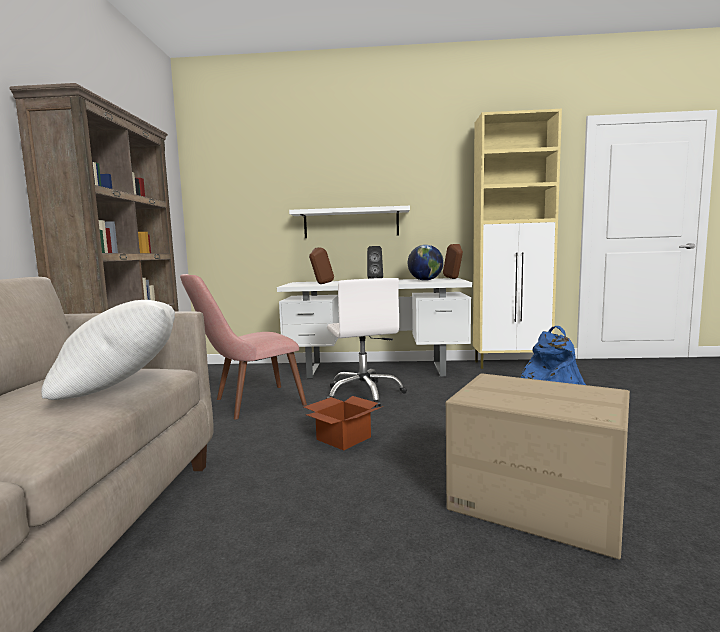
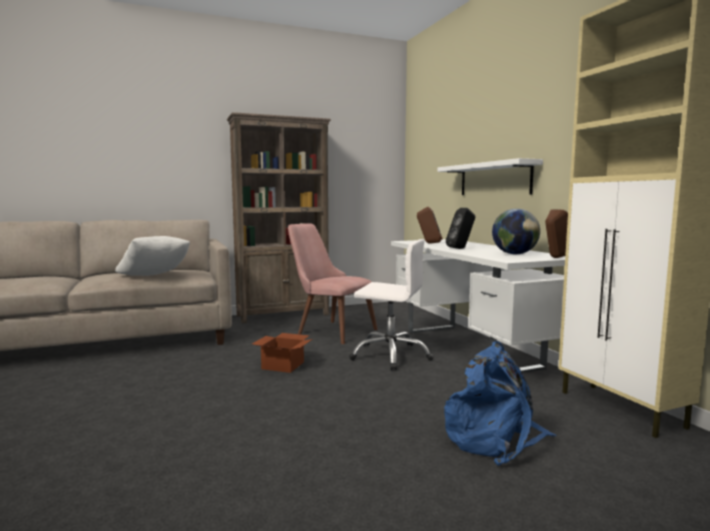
camera: 65 degrees right, 0 degrees up
(364, 393) = (390, 355): white office chair -> white office chair turned 120 degrees counterclockwise
(535, 503) = (192, 439): cardboard box -> none

